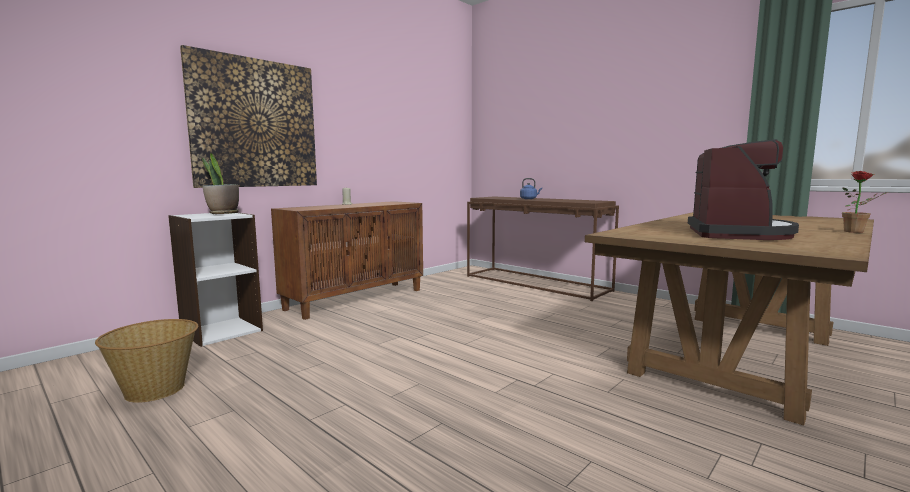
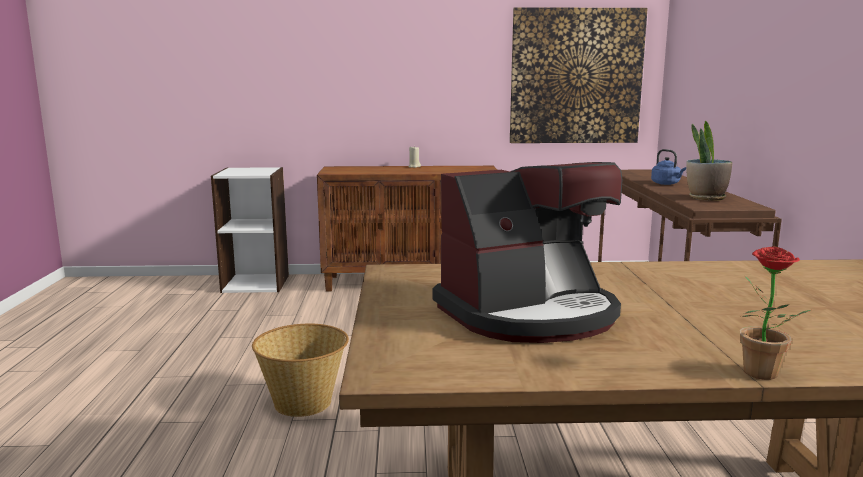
camera: 45 degrees right, 5 degrees up
(155, 389) = (141, 317): basket -> basket (304, 402)
(223, 213) = (261, 170): potted plant -> potted plant (705, 198)
(255, 123) = (312, 75): picture -> picture (576, 76)

